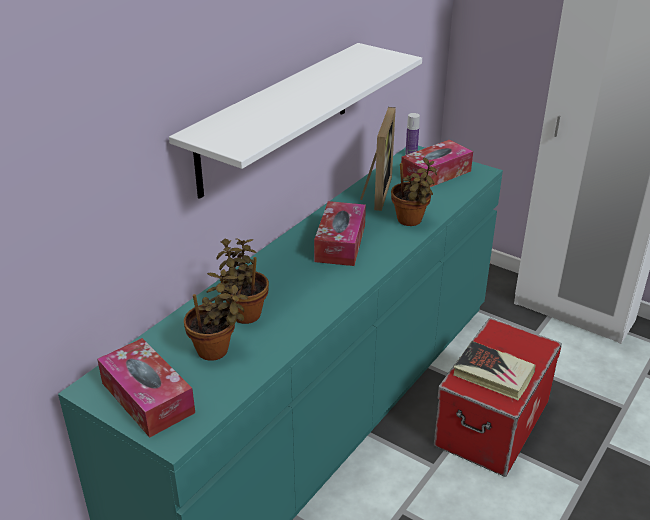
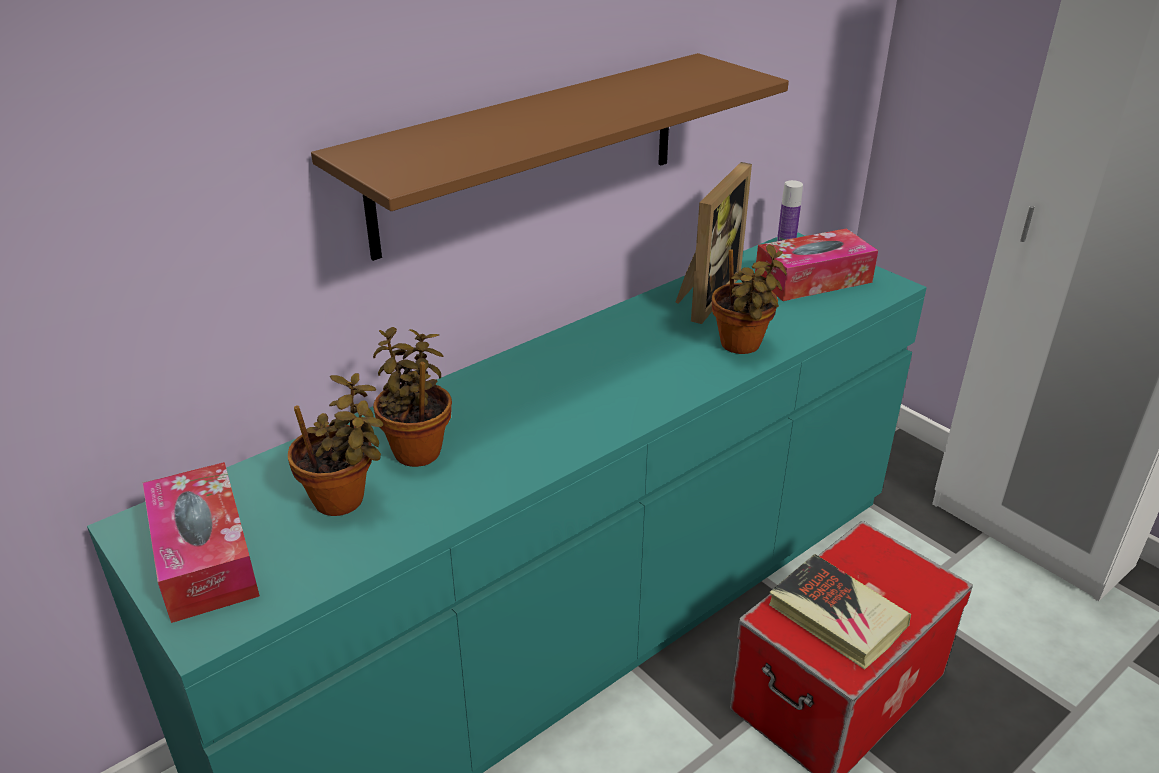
camera: 15 degrees right, 0 degrees up
(276, 118) = (530, 152): white shelf -> brown shelf
(340, 243) = (614, 364): tissue box -> none

